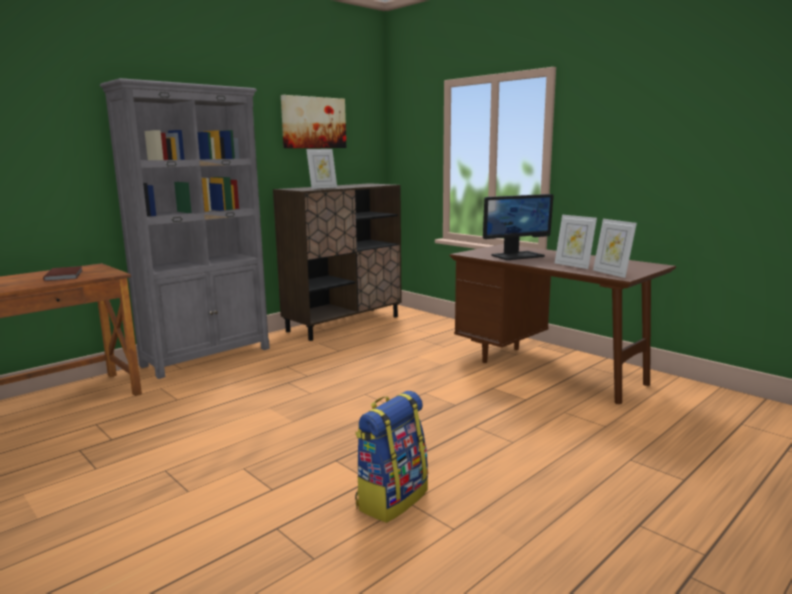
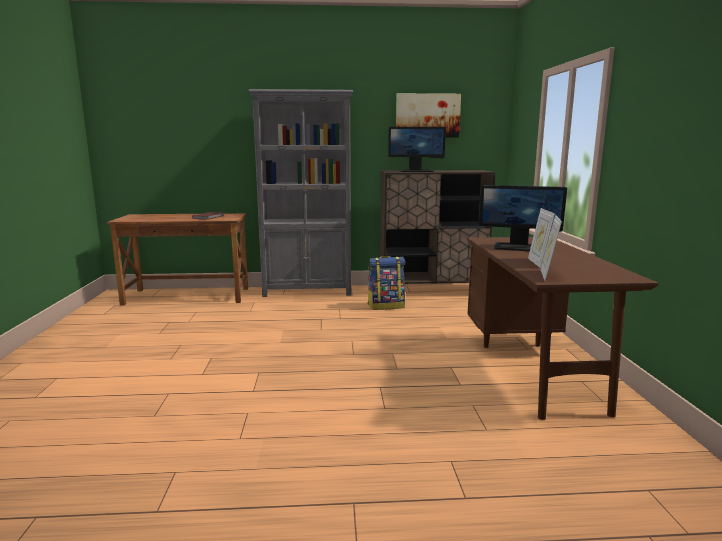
camera: 40 degrees right, 0 degrees up
(322, 188) = (416, 171): picture frame -> monitor
(391, 498) = (243, 406): backpack -> backpack (386, 306)

